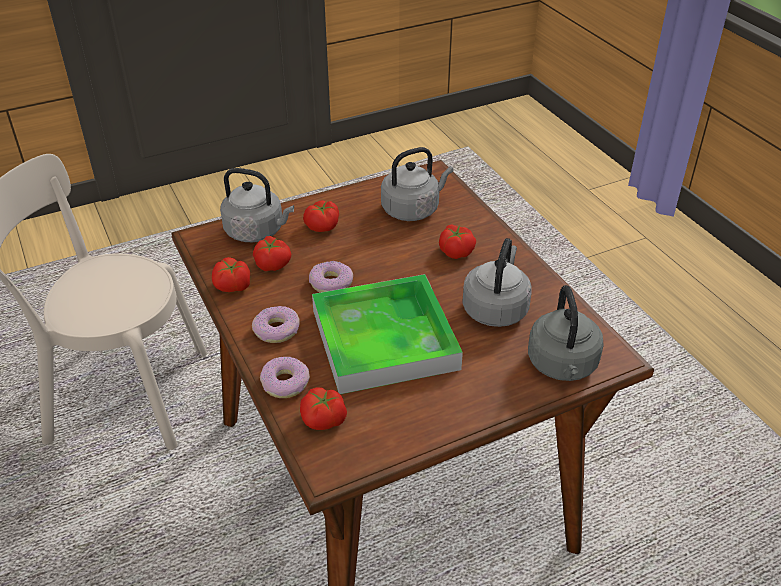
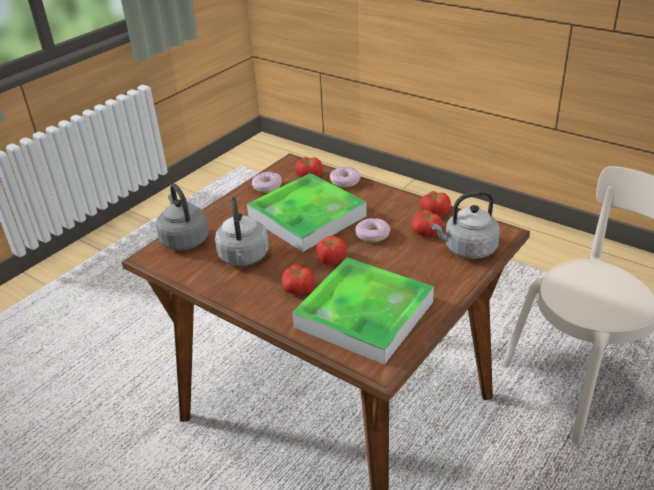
camera: 155 degrees right, 5 degrees down
(277, 330) = (377, 200): donut -> donut (267, 186)
(323, 226) = (423, 271): tomato -> tomato (331, 259)
(413, 209) = (364, 314): grey kettle -> tray

